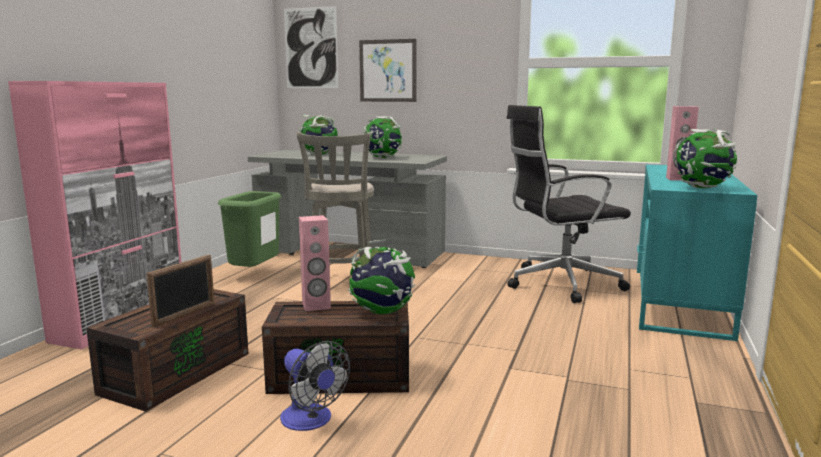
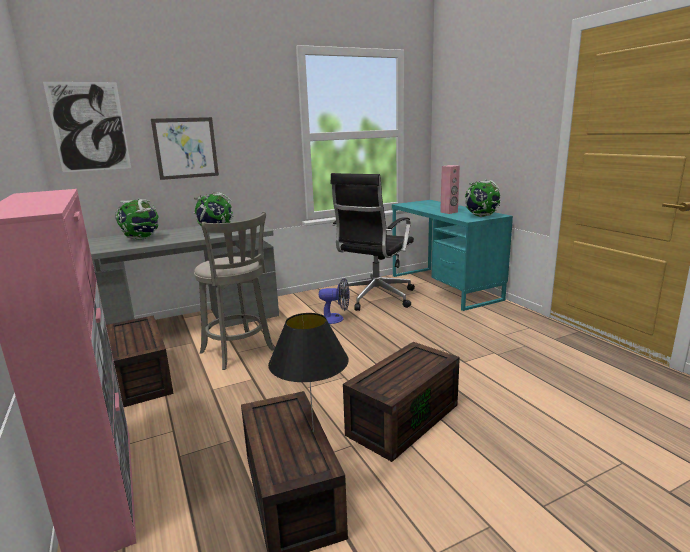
camera: 45 degrees left, 5 degrees up
(185, 315) = (312, 432): picture frame -> black table lamp
(255, 275) = (143, 378): green trash can -> brown storage box
(311, 421) = (457, 458): fan -> fan (336, 319)
(316, 306) = (379, 372): pink speaker -> none
(382, 312) = (425, 356): globe -> none

